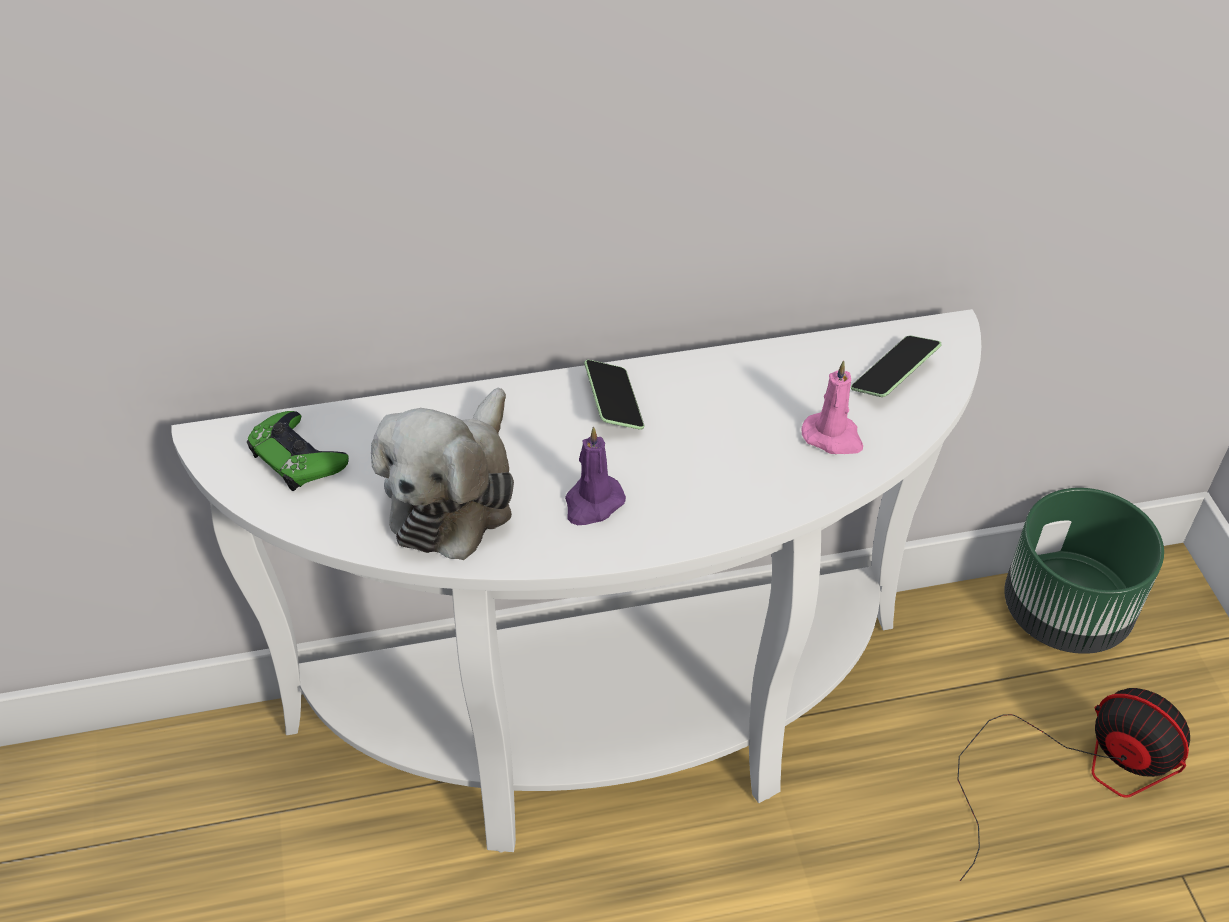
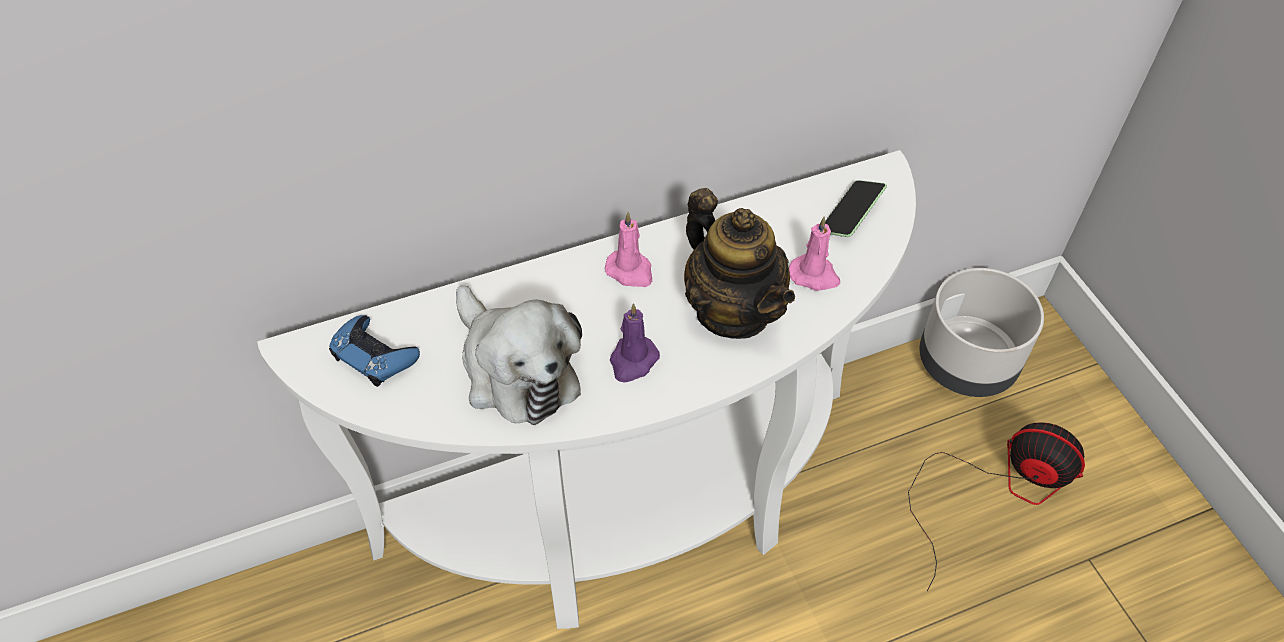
camera: 10 degrees left, 5 degrees up
(297, 457) = (374, 355): green game controller -> blue game controller
(454, 494) = (515, 369): plush toy -> plush toy turned 45 degrees counterclockwise
(613, 404) = (630, 271): phone -> pink candle
(725, 463) = (733, 311): none -> teapot
(1066, 612) = (967, 363): green planter -> grey planter

